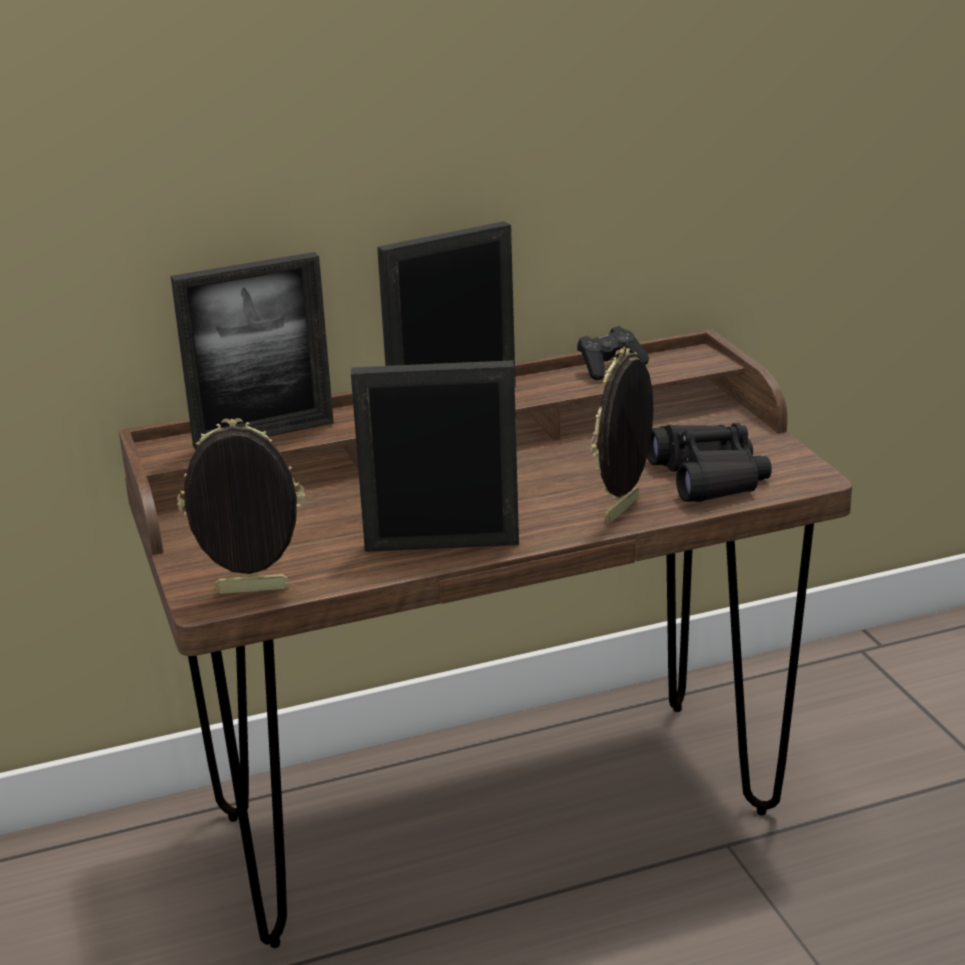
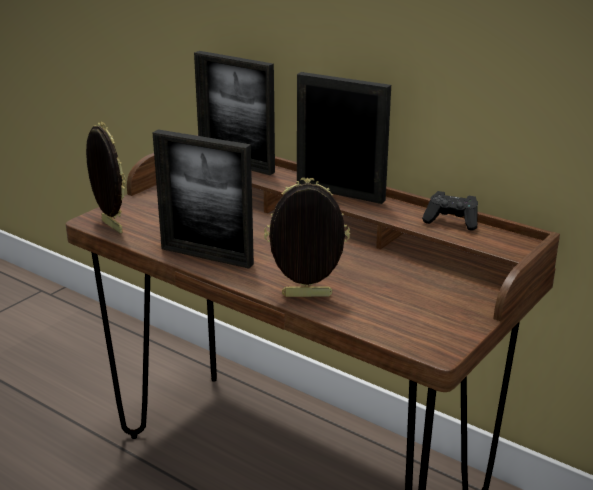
camera: 55 degrees right, 0 degrees up
(442, 544) = (206, 256): picture frame -> picture frame turned 150 degrees clockwise
(708, 477) = (388, 311): black binoculars -> none

